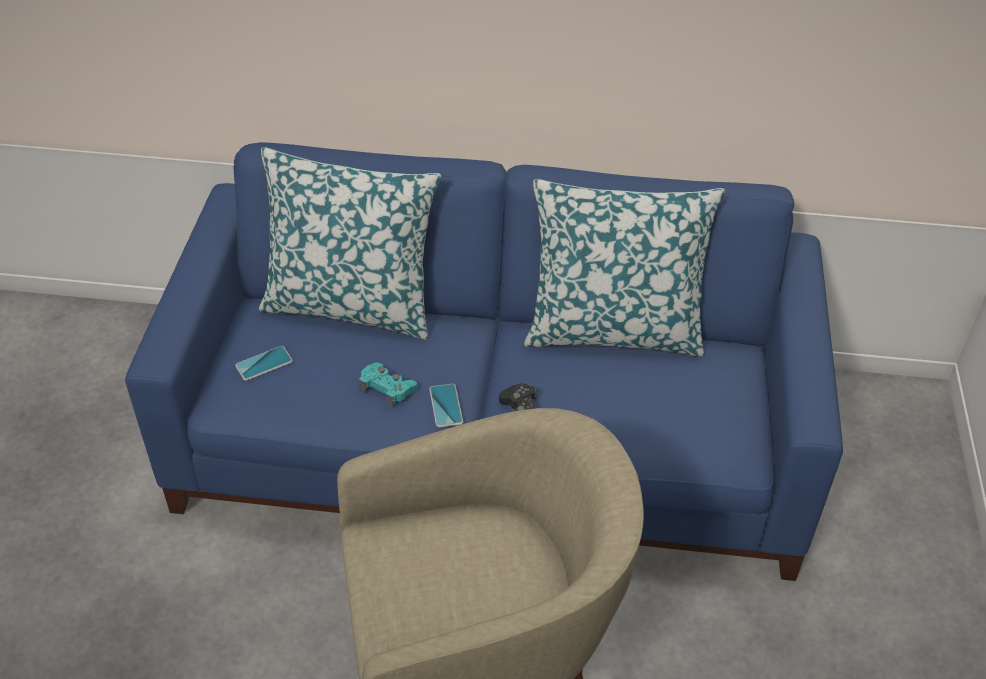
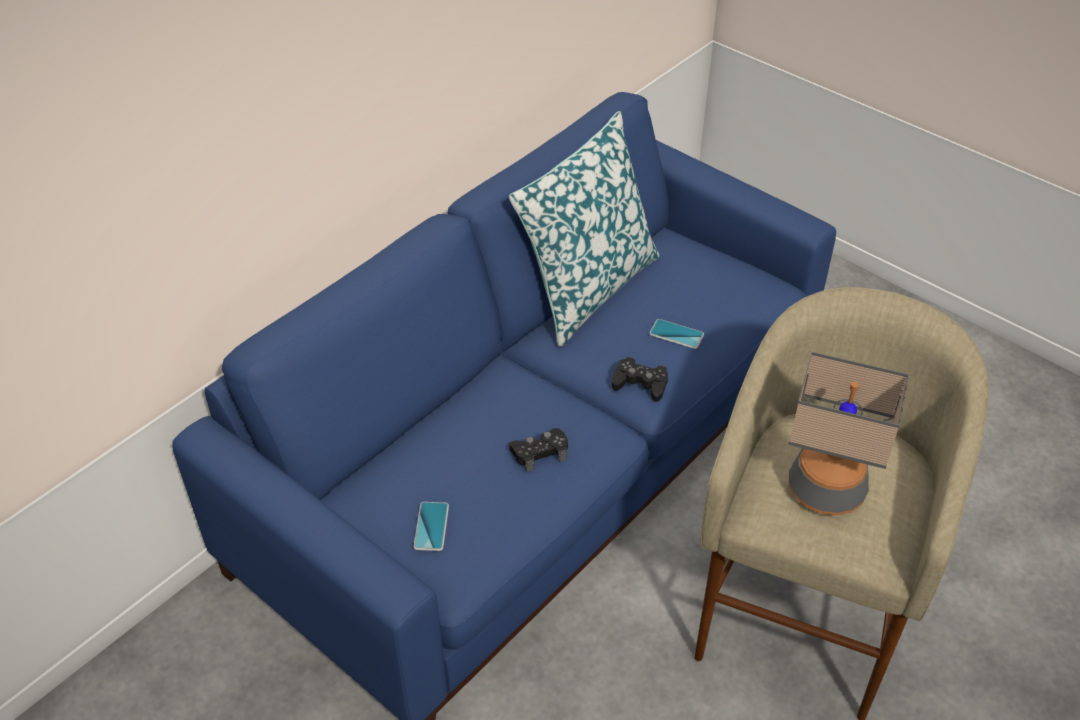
camera: 55 degrees left, 0 degrees up
(352, 305) = (404, 432): pillow -> none
(387, 388) = (539, 453): turquoise game controller -> black game controller
(435, 572) = (826, 489): none -> table lamp
(446, 406) = (592, 425): phone -> phone (676, 334)

